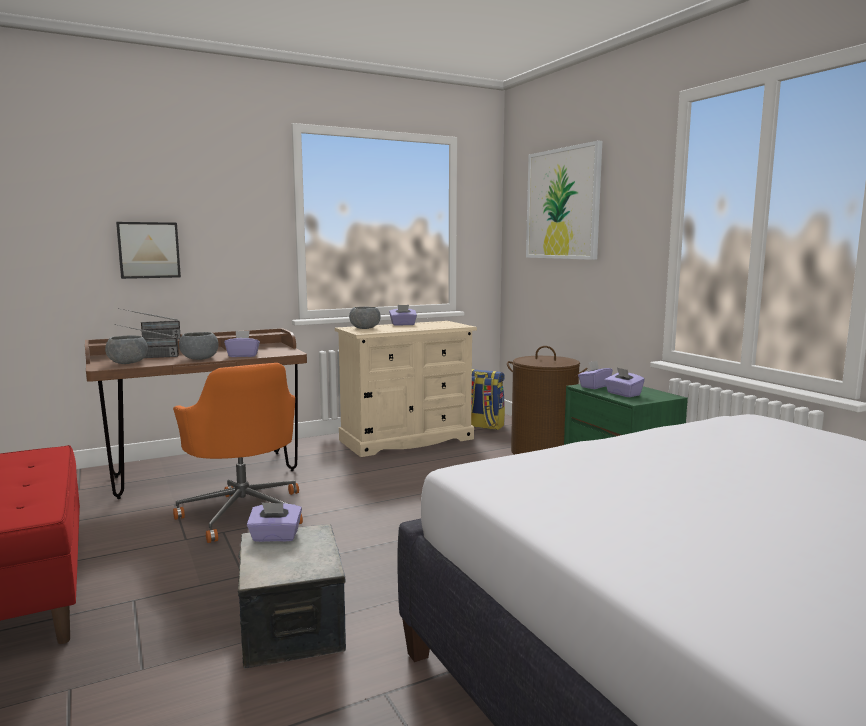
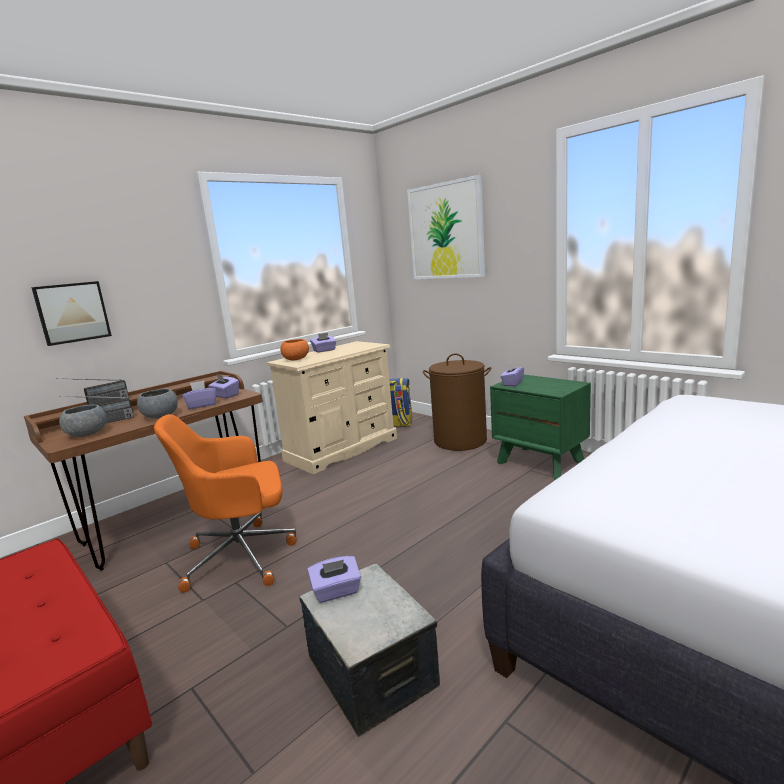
camera: 15 degrees left, 5 degrees up
(244, 512) = (243, 556): orange office chair -> orange office chair turned 120 degrees clockwise
(365, 328) = (296, 359): grey bowl -> orange bowl
(623, 394) = (542, 387): purple tissue box -> purple tissue box (225, 396)

